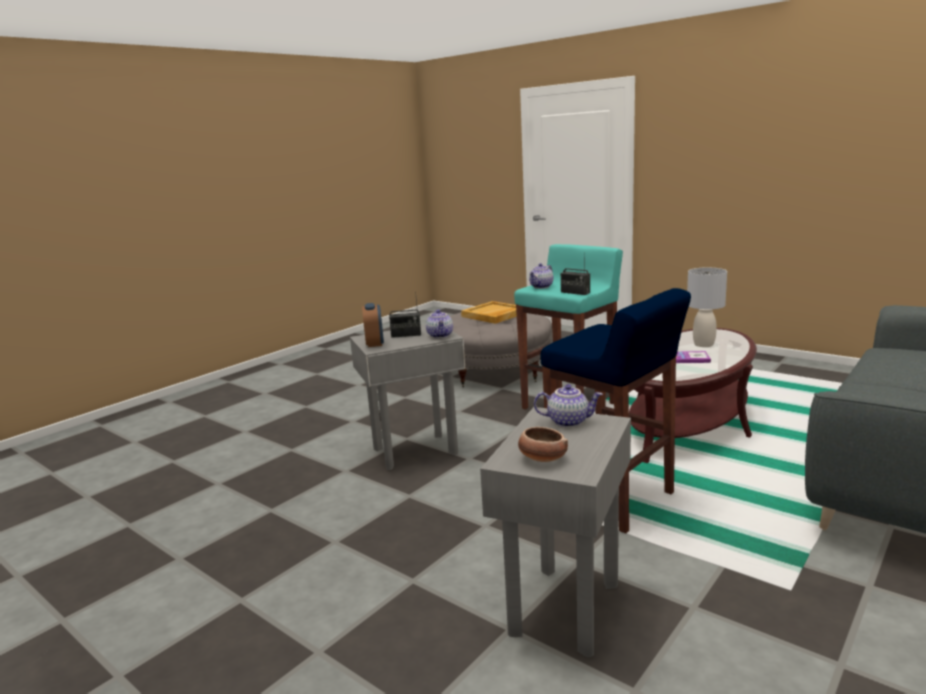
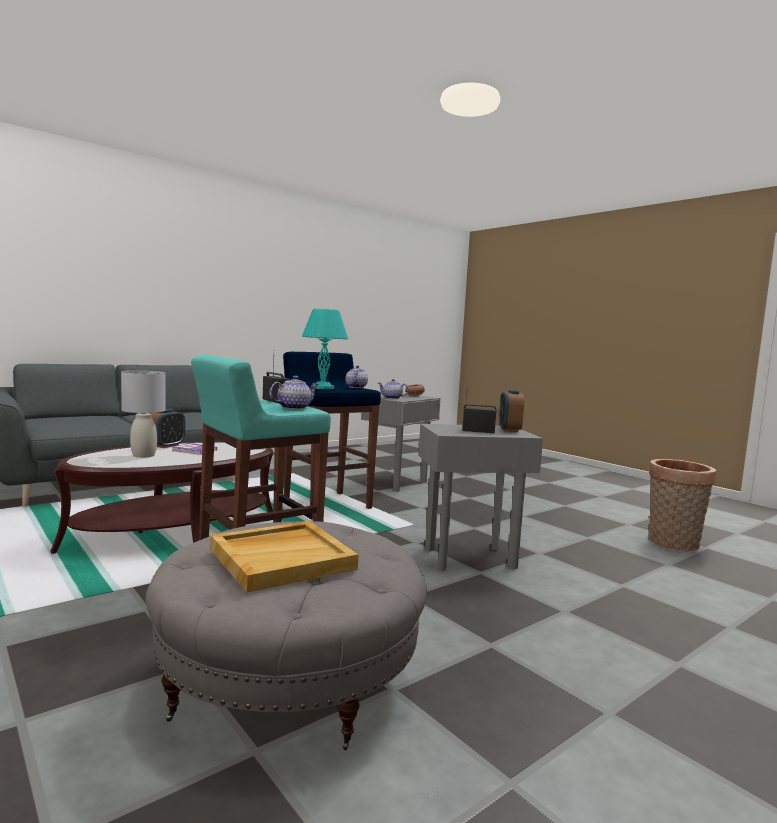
camera: 170 degrees left, 10 degrees down
(169, 520) = (672, 545): none -> basket
(440, 335) = (441, 426): teapot -> teapot (355, 387)
(608, 330) = (323, 388): none -> turquoise table lamp
(727, 358) = (166, 445): none -> alarm clock

